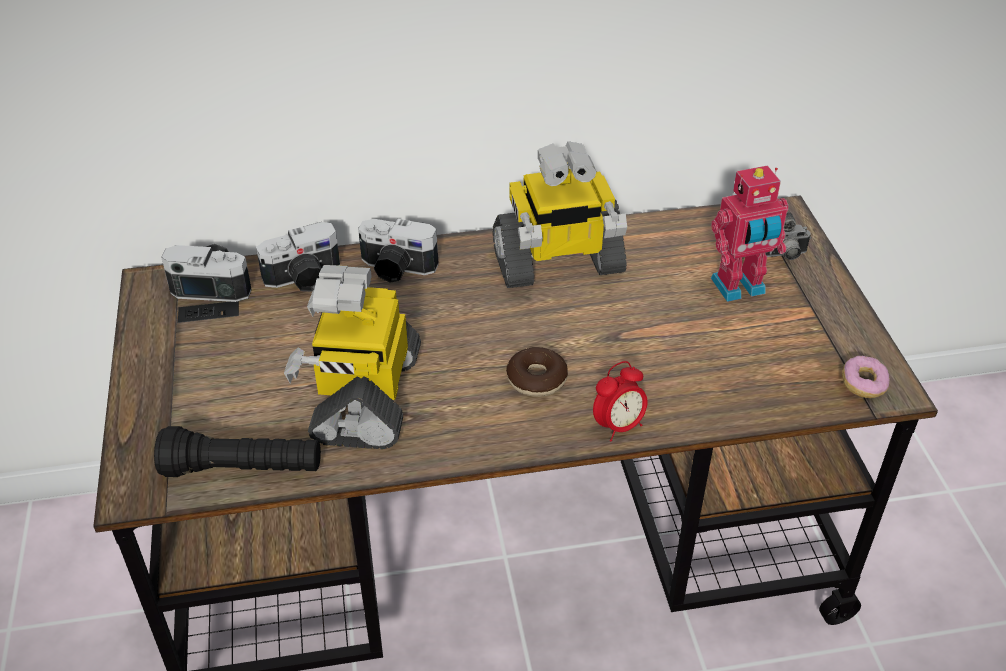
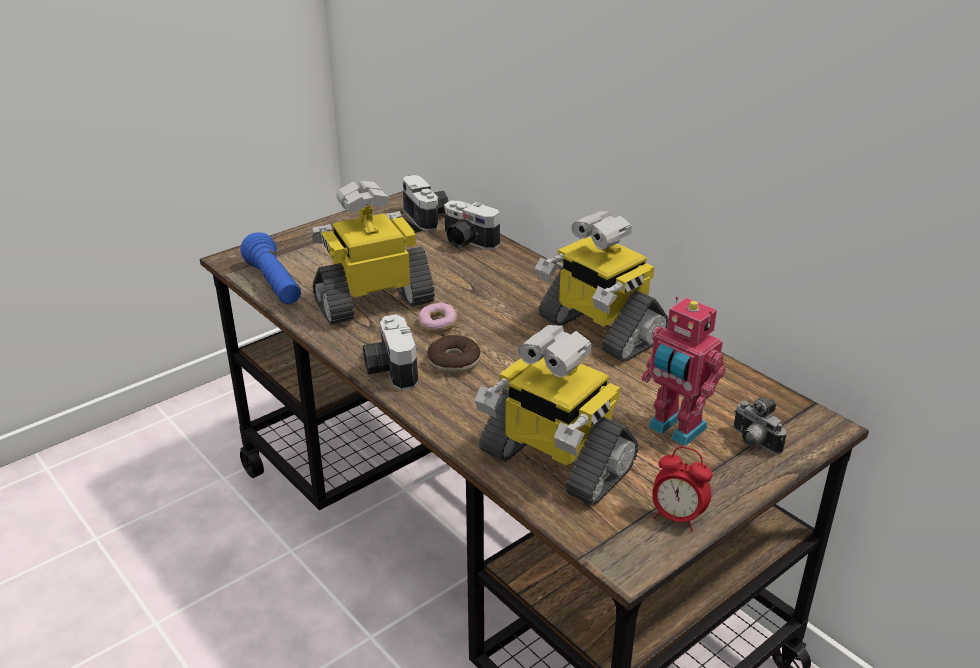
camera: 60 degrees right, 10 degrees down
(243, 469) = (274, 284): black flashlight -> blue flashlight
(396, 269) = (514, 269): camera -> camera (389, 369)
(618, 426) = (435, 414): alarm clock -> alarm clock (676, 517)
(741, 377) = (554, 461): none -> toy robot
(863, 385) = (616, 540): donut -> donut (437, 326)

